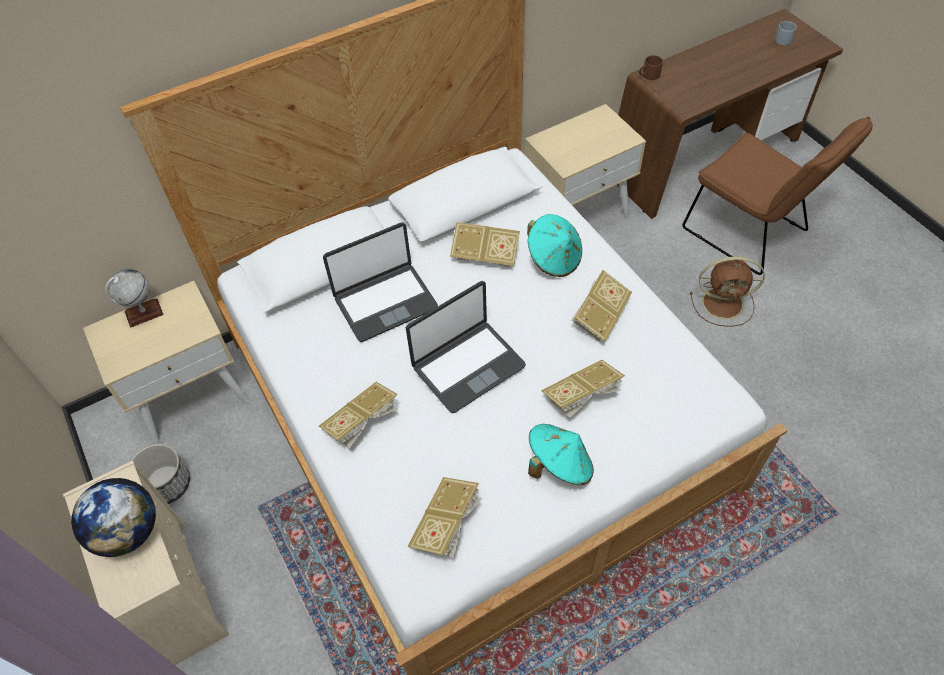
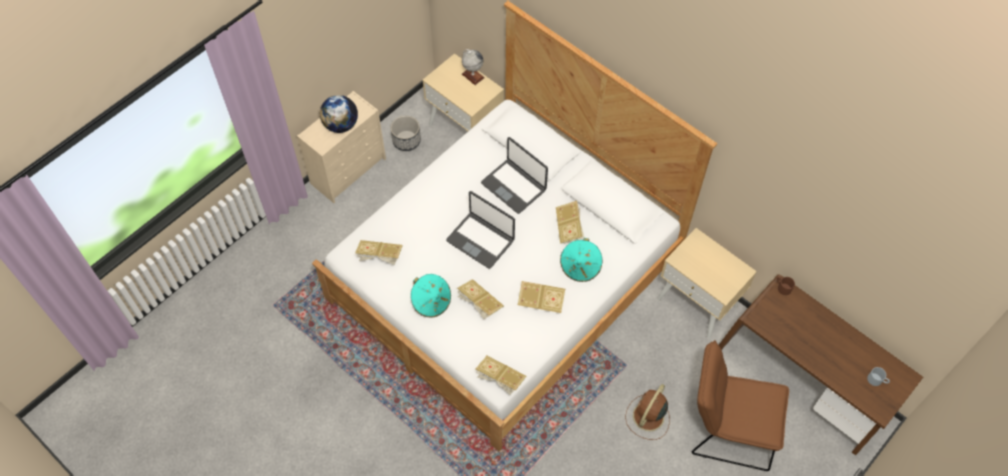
camera: 70 degrees right, 5 degrees up
(363, 423) = (429, 201): book -> book (500, 379)
(724, 303) = (647, 417): brown fan -> brown fan turned 45 degrees clockwise
(751, 234) = (726, 429): brown chair -> brown chair turned 75 degrees clockwise

